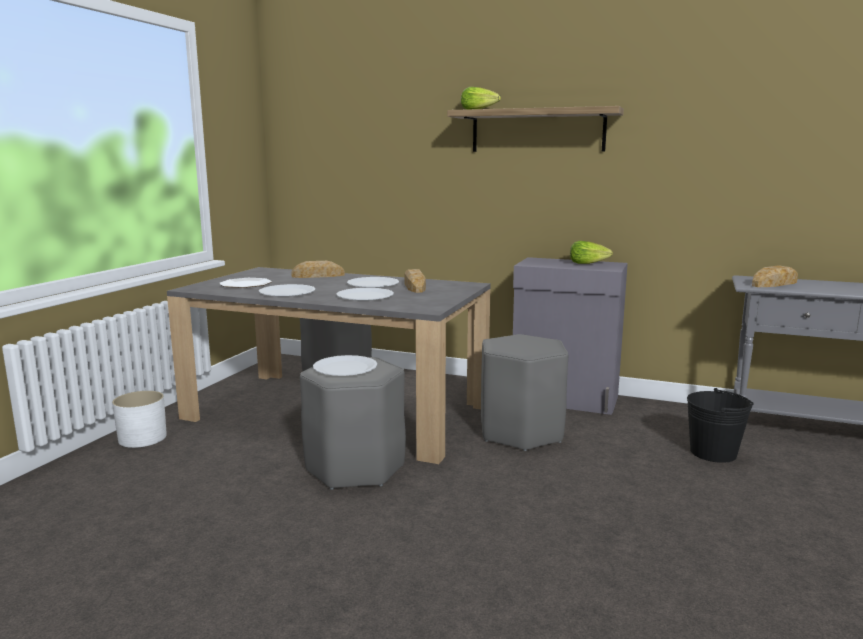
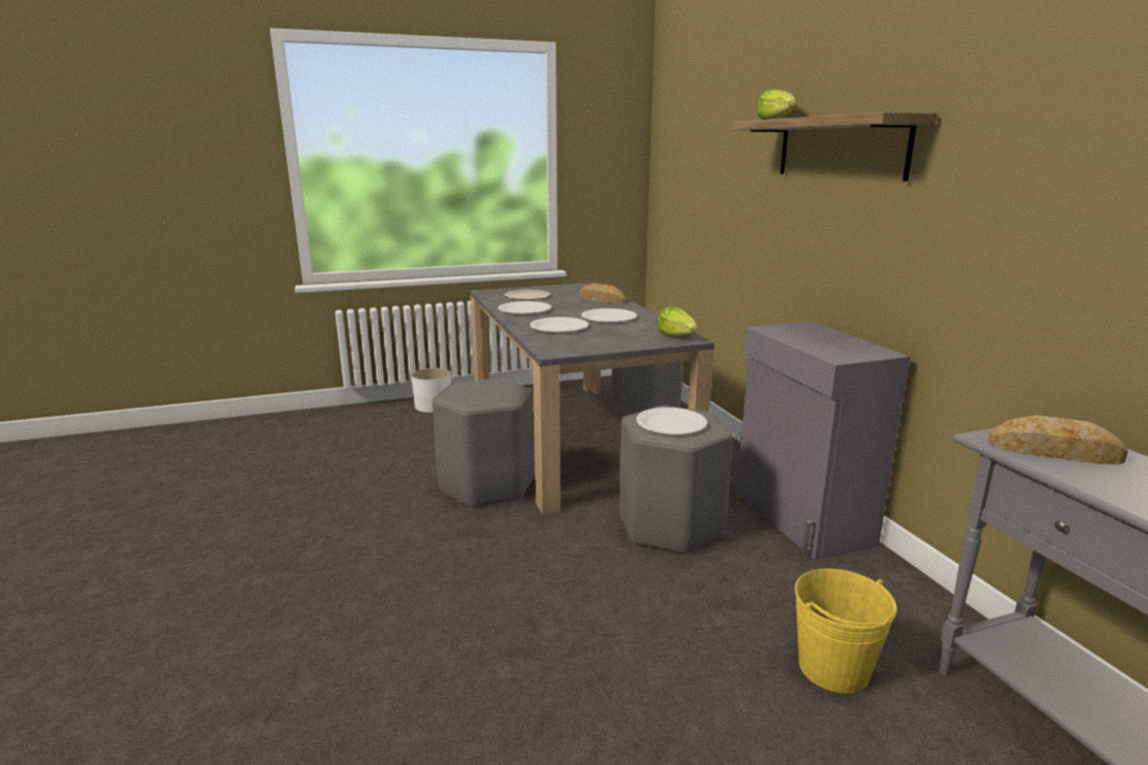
camera: 50 degrees right, 5 degrees up
(345, 368) = (481, 389): white plate -> white plate (671, 423)
(415, 287) = (630, 328): bread -> none
(588, 263) = (845, 345): lettuce -> lettuce (677, 336)
(713, 453) = (833, 668): black bucket -> yellow bucket

